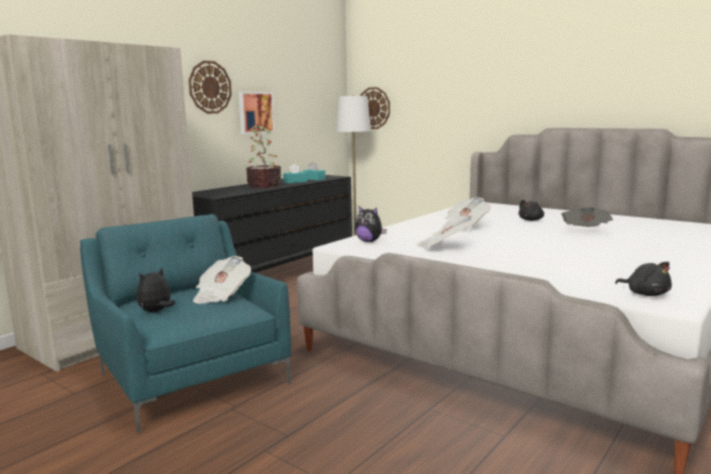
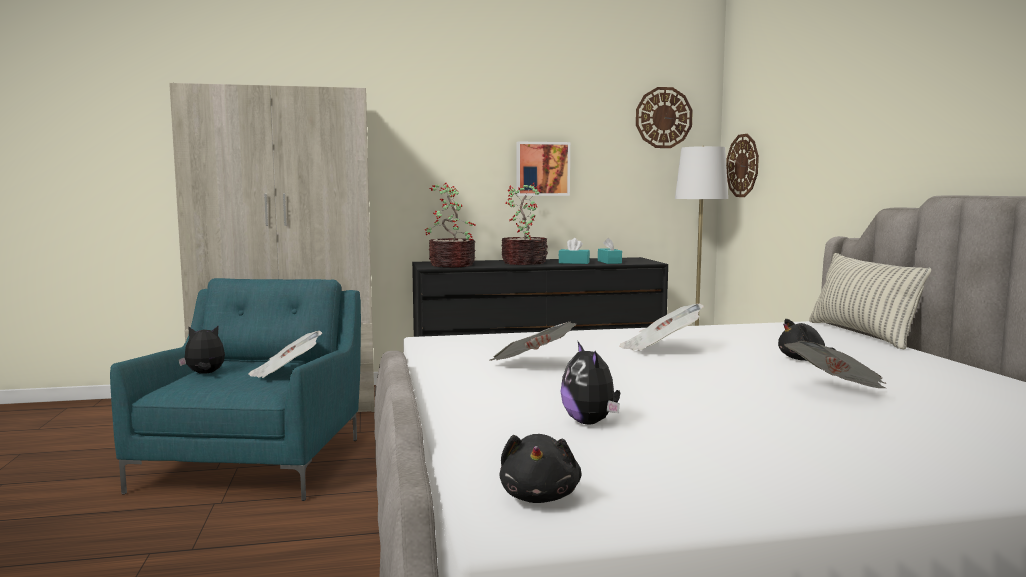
camera: 40 degrees right, 5 degrees down
(210, 87) = (473, 136): wall clock -> wall clock (663, 117)
(222, 193) = (451, 265): none -> potted plant
(369, 241) = (479, 342): plush toy -> plush toy (591, 422)
(511, 204) = (861, 334): none -> pillow

